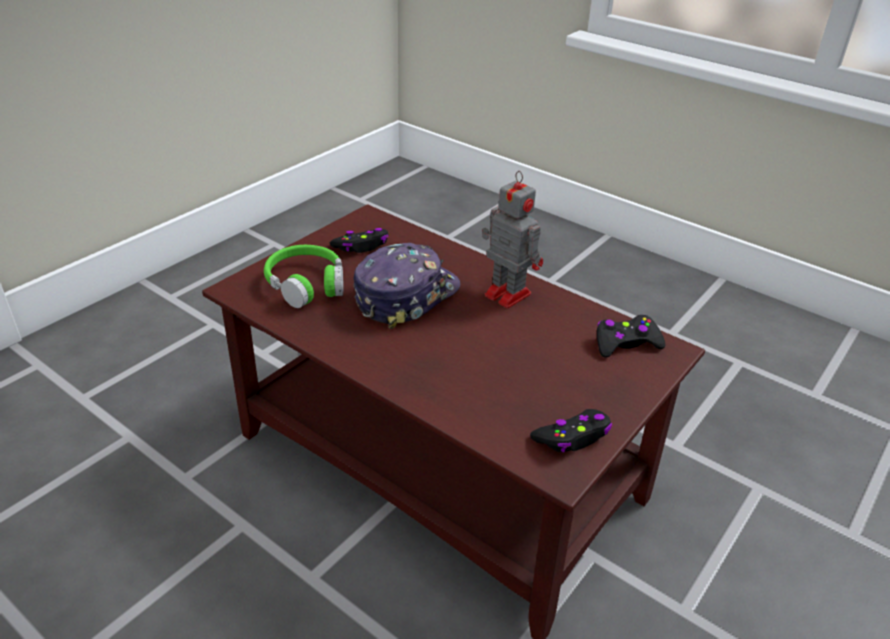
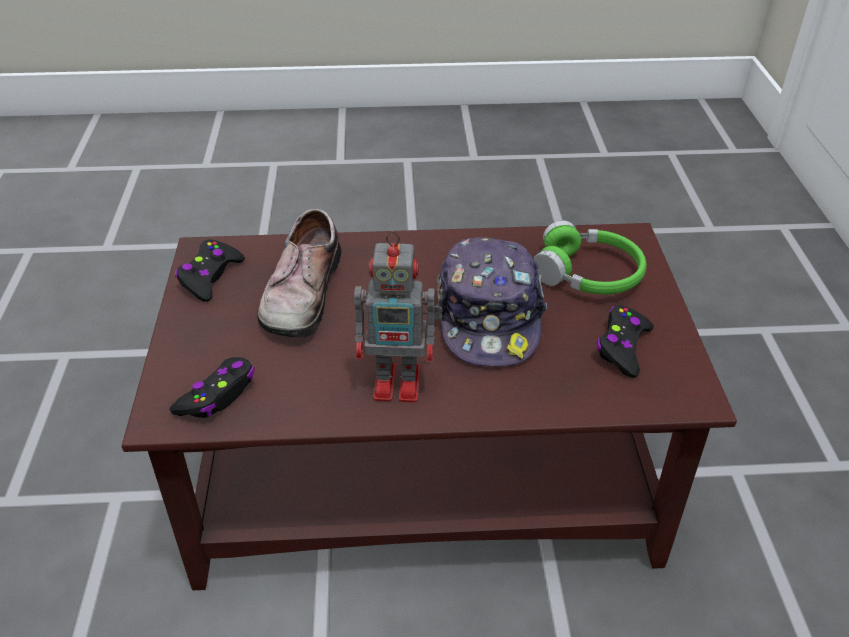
camera: 140 degrees right, 5 degrees up
(511, 381) = (299, 292): none -> shoe

